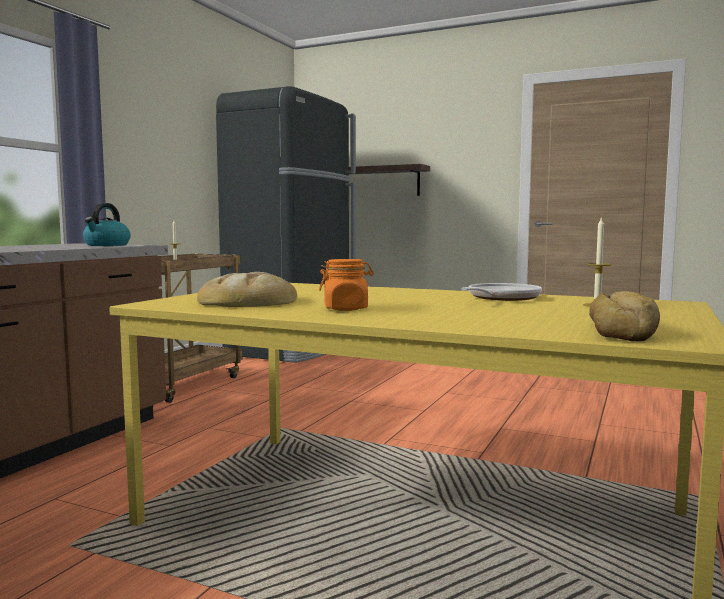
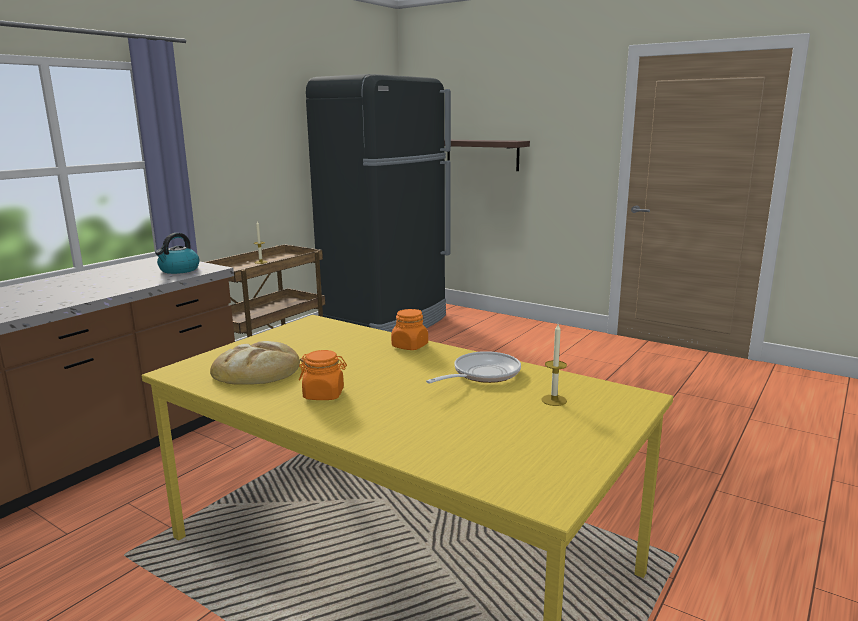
camera: 10 degrees right, 10 degrees up
(401, 290) = (409, 346): none -> orange jar
(620, 330) = (513, 467): bread -> none

